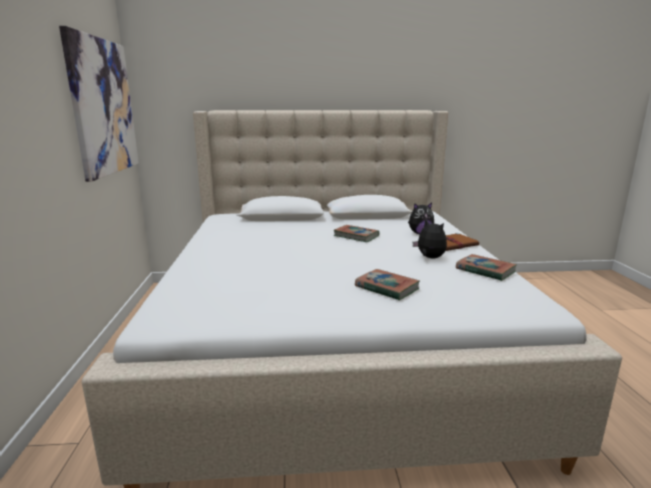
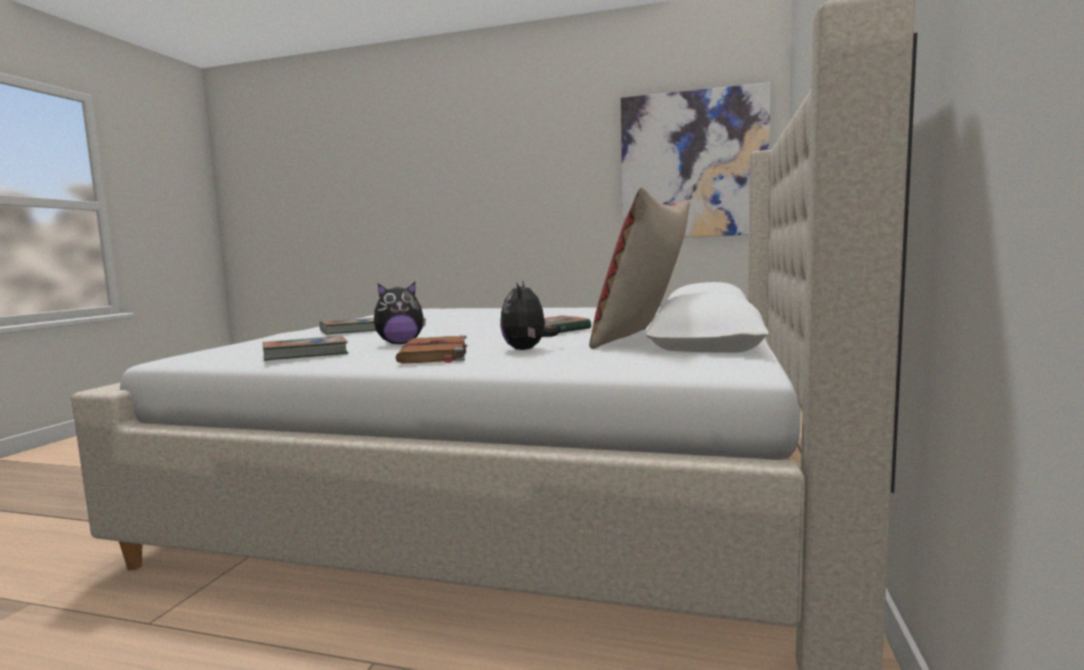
camera: 110 degrees right, 10 degrees down
(375, 221) = (642, 339): none -> pillow

